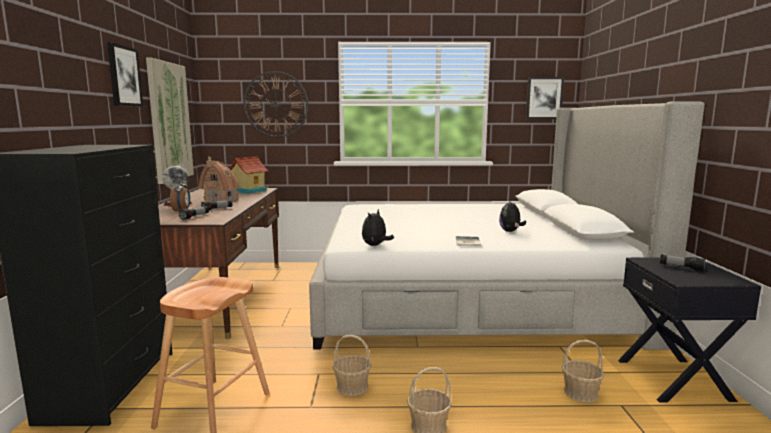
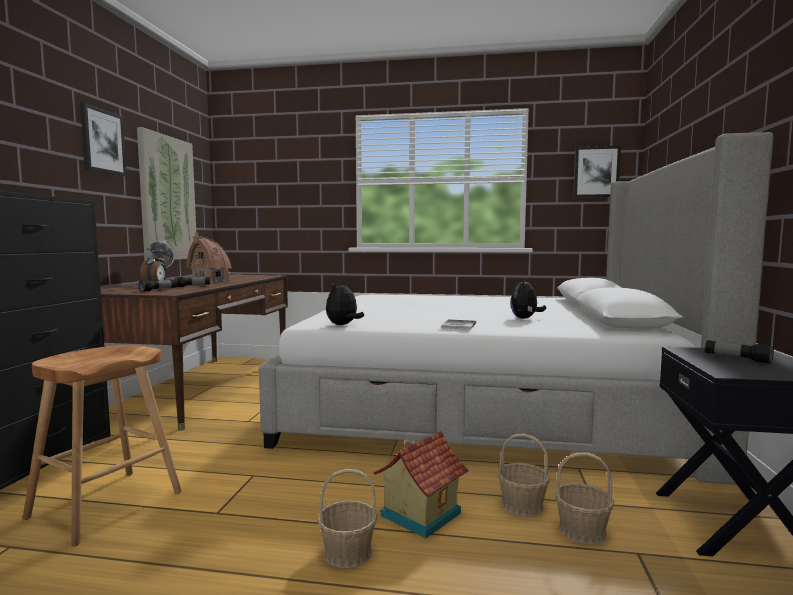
camera: 10 degrees right, 5 degrees down
(247, 191) = (251, 276): toy house -> toy house (419, 514)
(276, 104) = (289, 185): wall clock -> none
(352, 387) = (282, 494): basket -> basket (522, 505)

